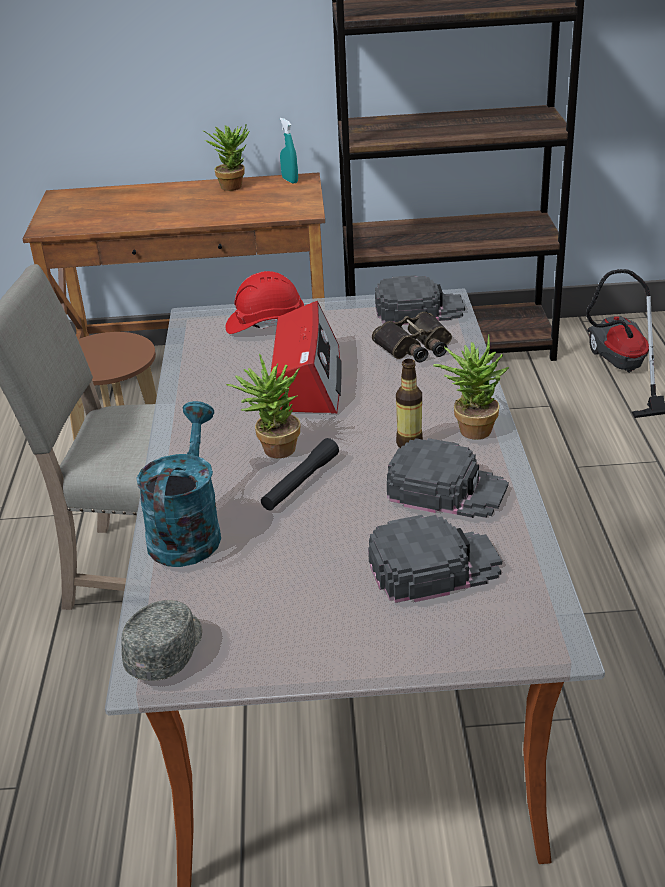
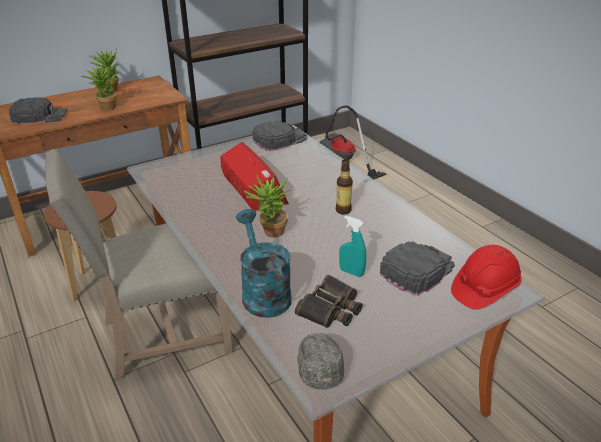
camera: 30 degrees left, 0 degrees up
(265, 324) = (197, 164): red hard hat -> red hard hat (484, 289)
(290, 180) = (145, 82): turquoise spray bottle -> turquoise spray bottle (351, 272)
(300, 482) = (304, 246): black flashlight -> none
(415, 347) = (297, 159): binoculars -> binoculars (331, 309)
(446, 489) = (385, 228): black cap -> black cap (39, 116)
(470, 428) = (366, 194): potted plant -> potted plant (106, 106)

